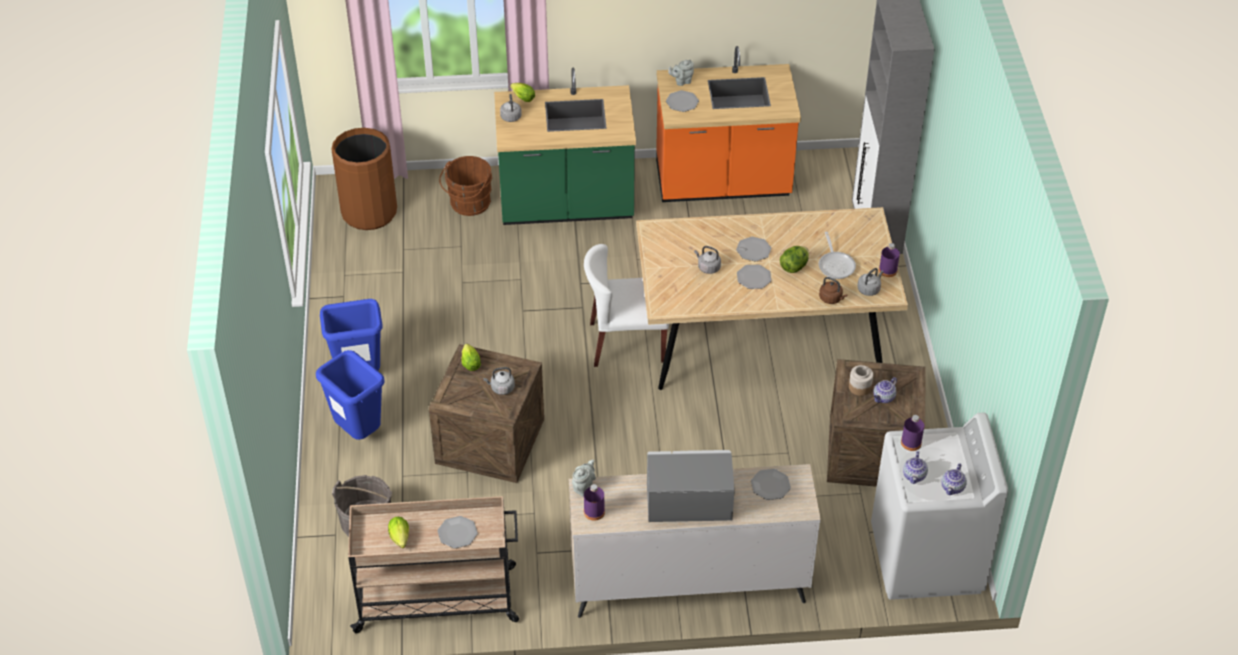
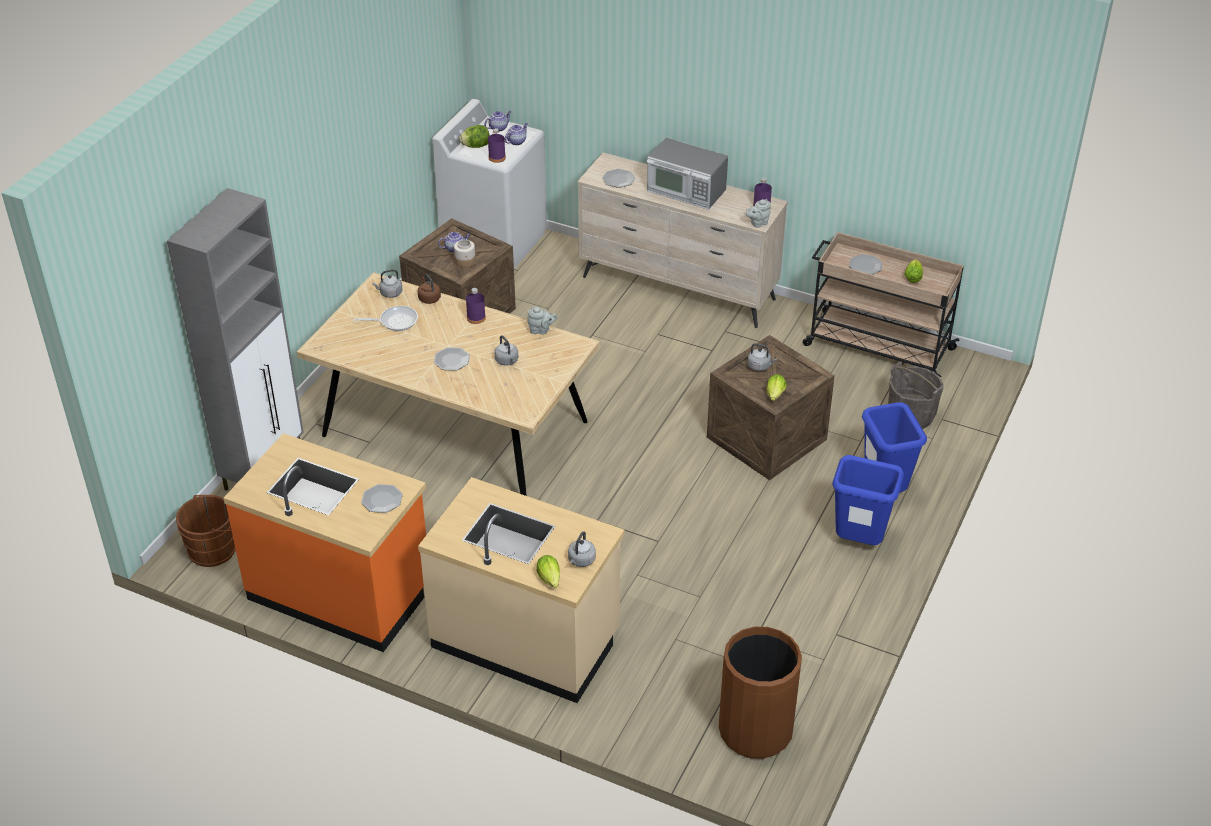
camera: 150 degrees left, 5 degrees down
(468, 204) = (634, 688): brown bucket -> brown bucket (215, 549)
(566, 204) = (526, 639): green counter -> beige counter
(626, 342) = (582, 471): white chair -> none
(681, 81) = (357, 525): grey teapot -> grey teapot (541, 330)
(753, 278) = (476, 338): plate -> none
(794, 267) = (432, 333): lettuce -> lettuce (476, 146)
(836, 265) = (395, 321): frying pan -> frying pan turned 60 degrees clockwise
(888, 270) = (357, 301): purple bottle -> purple bottle (476, 318)

